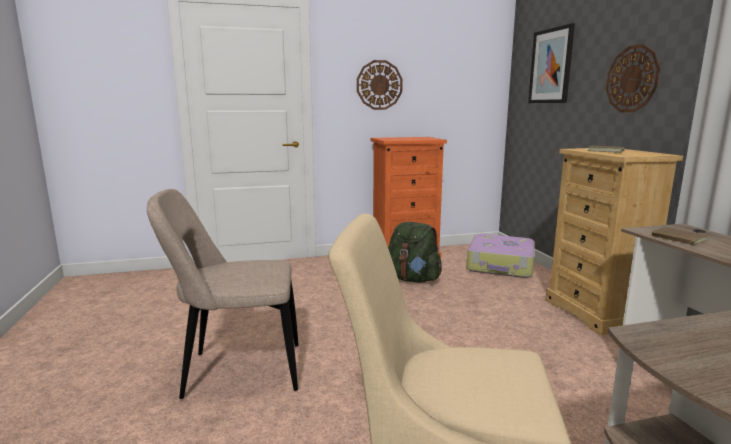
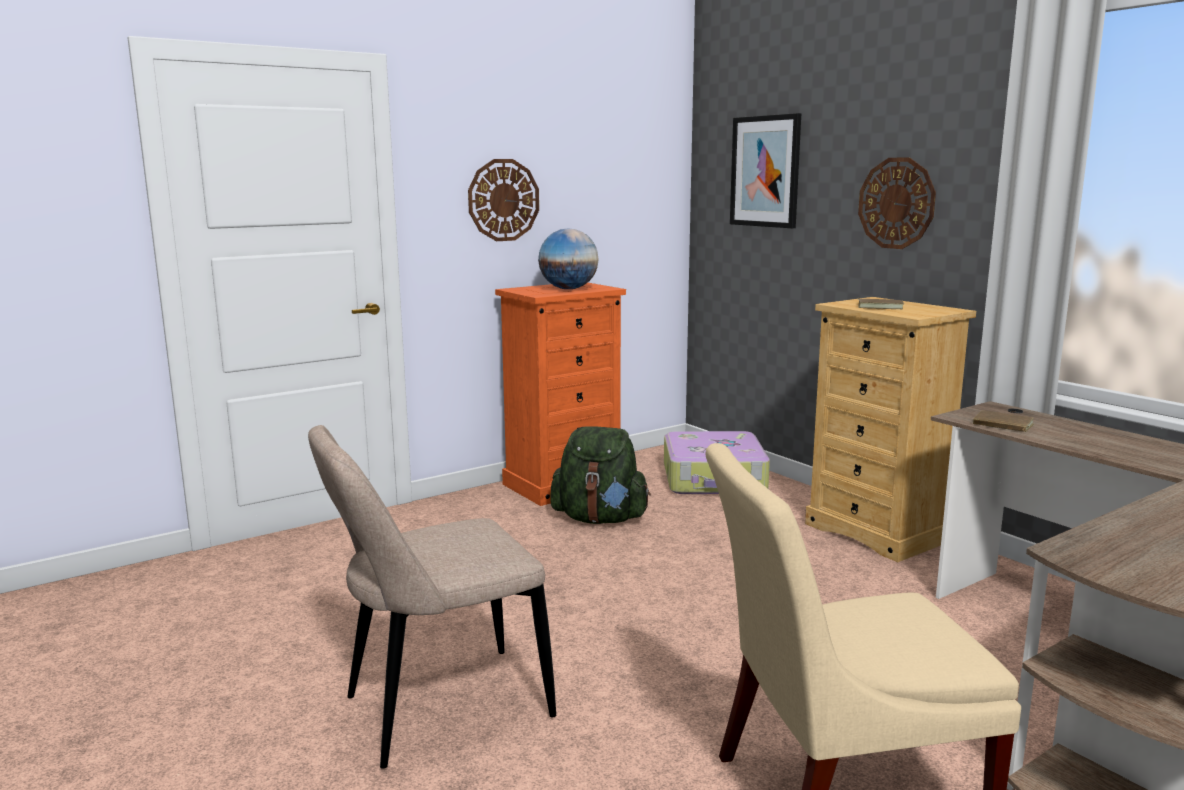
camera: 20 degrees left, 0 degrees up
(412, 138) = (568, 289): none -> globe

